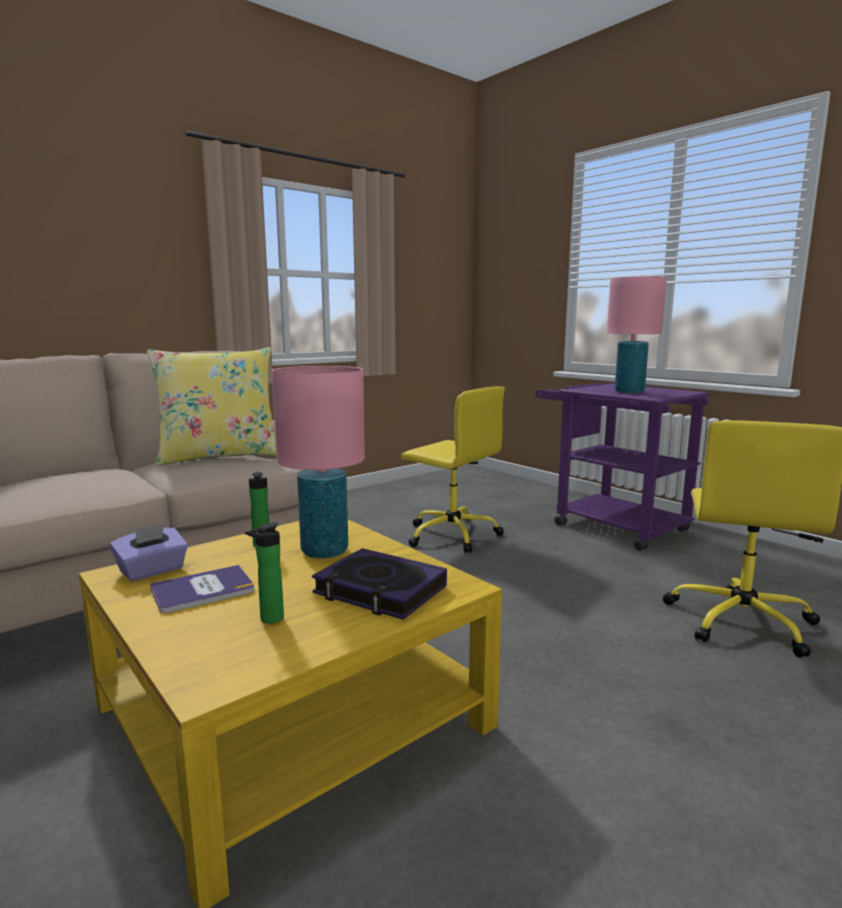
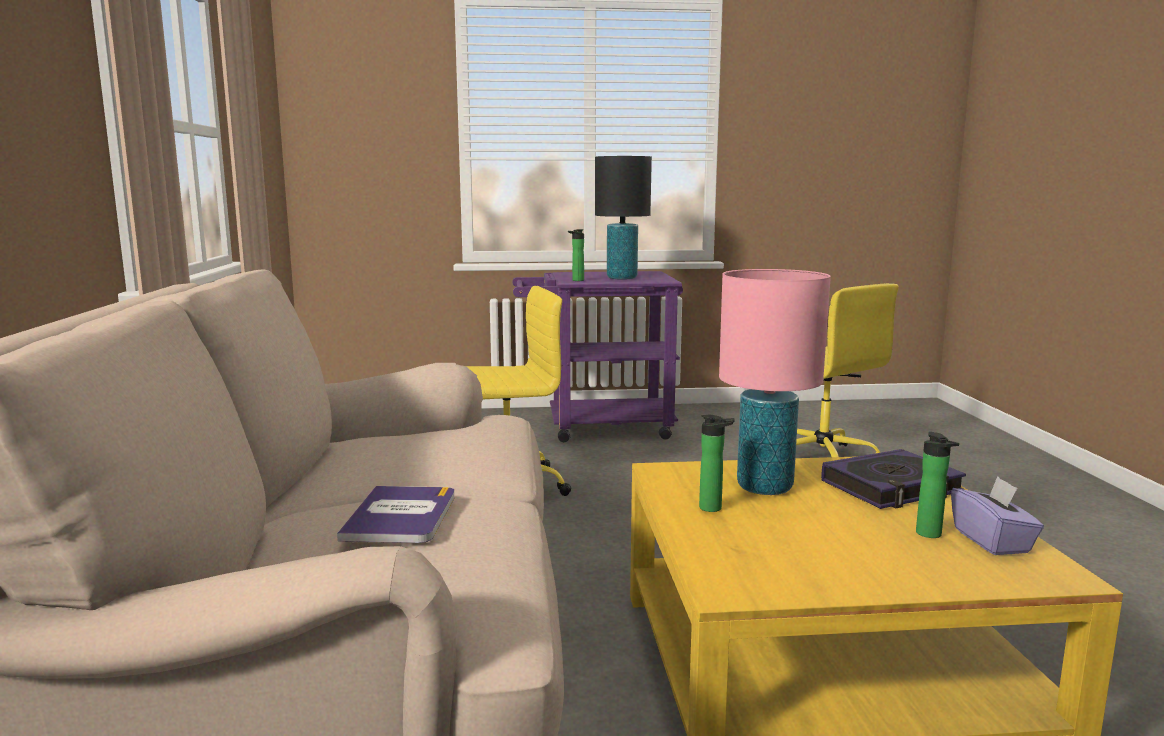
camera: 55 degrees left, 0 degrees up
(152, 571) = (741, 569): purple tissue box -> purple tissue box (992, 541)
(203, 590) = (831, 551): book -> book (401, 516)
(219, 456) = (418, 442): yellow pillow -> none
(583, 389) = (576, 280): none -> bottle
(629, 392) = (622, 278): pink table lamp -> black table lamp

